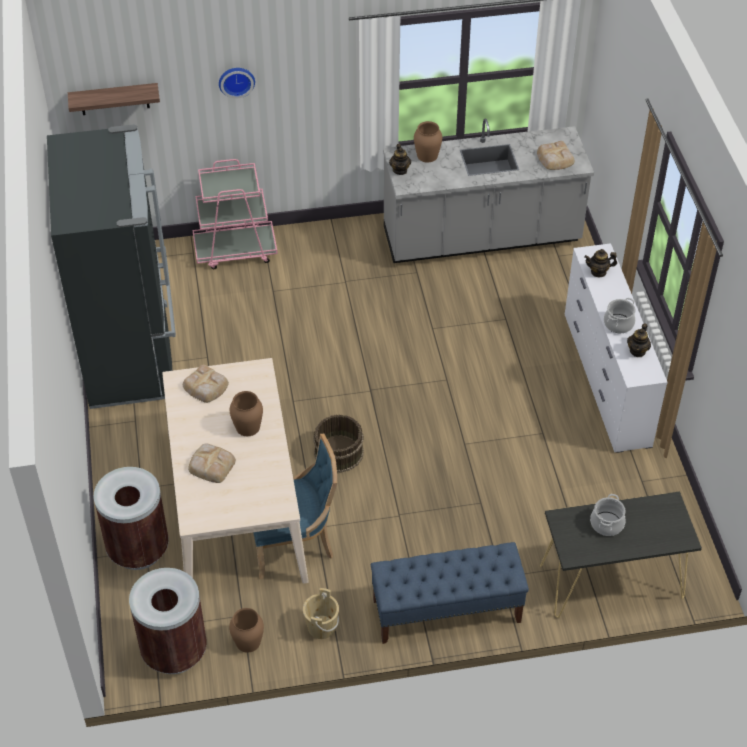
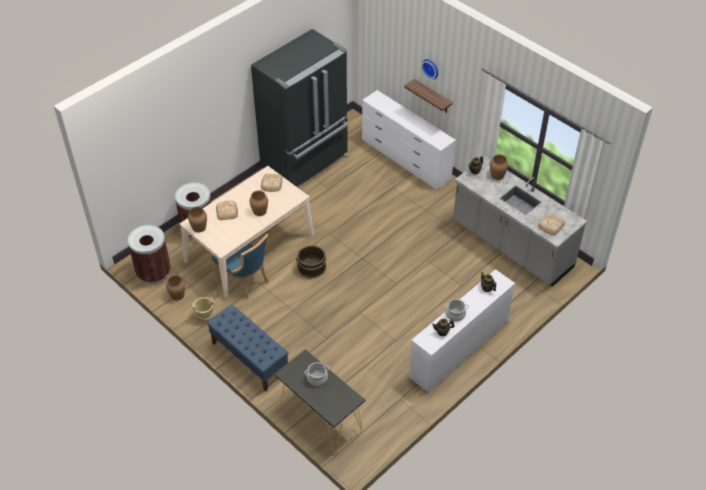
camera: 55 degrees right, 0 degrees up
(114, 99) = (378, 39): shelf -> shelf (432, 96)
(212, 515) = (199, 227): none -> brown vase
(236, 250) = (405, 160): pink cart -> white dresser

